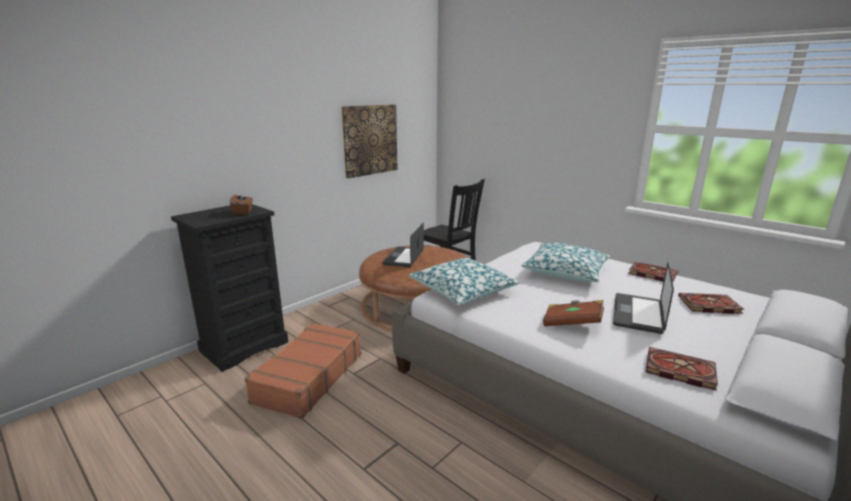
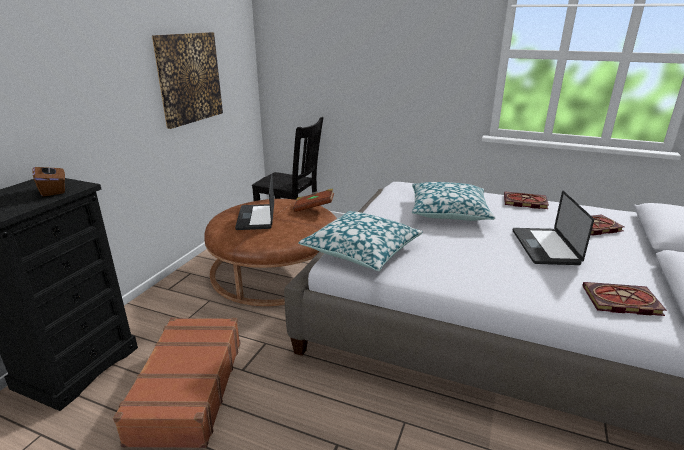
camera: 20 degrees left, 5 degrees up
(572, 324) = (495, 269): brown book -> brown book (314, 208)

